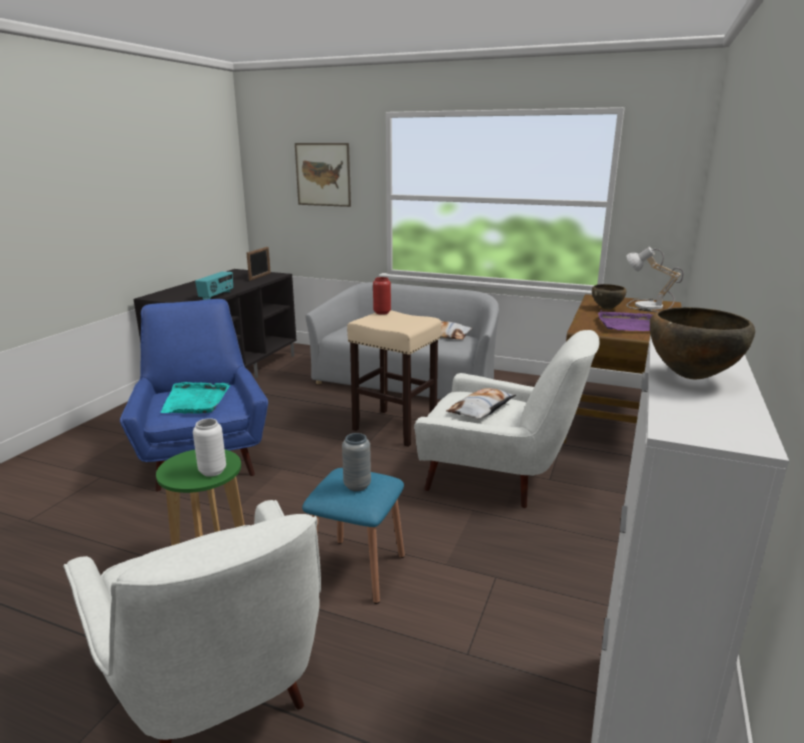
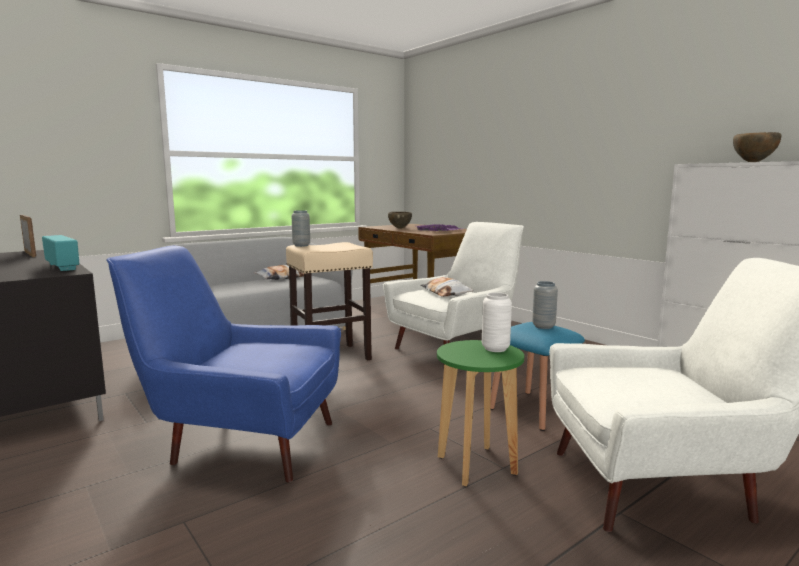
camera: 60 degrees left, 10 degrees down
(195, 401) = (265, 356): turquoise tray -> none
(323, 174) = (71, 125): picture -> none
(382, 312) = (301, 245): red vase -> grey vase
(646, 306) = (409, 226): table lamp -> none

